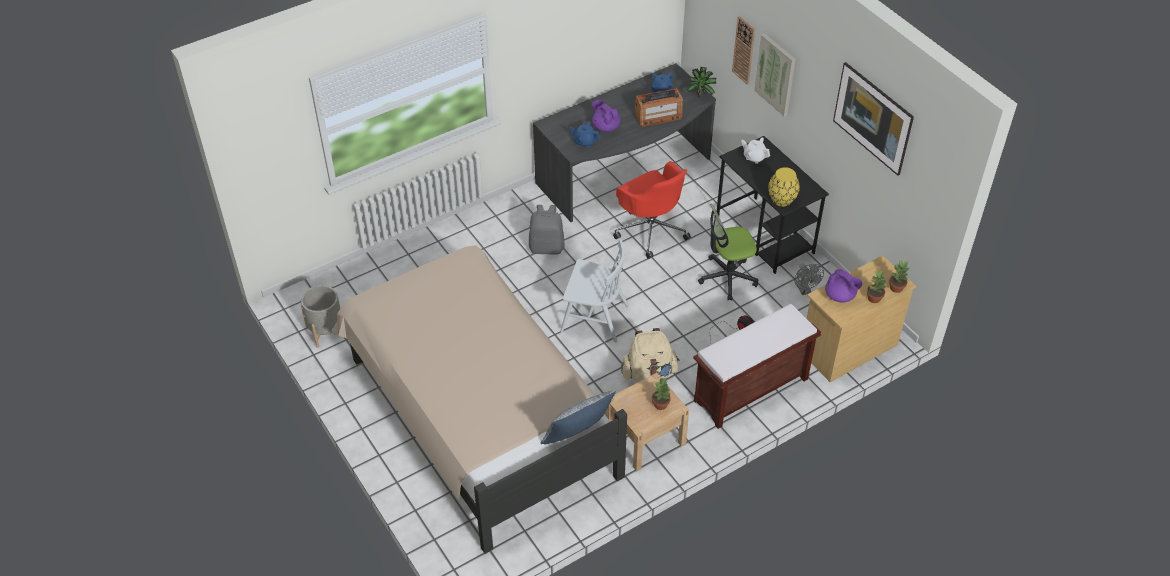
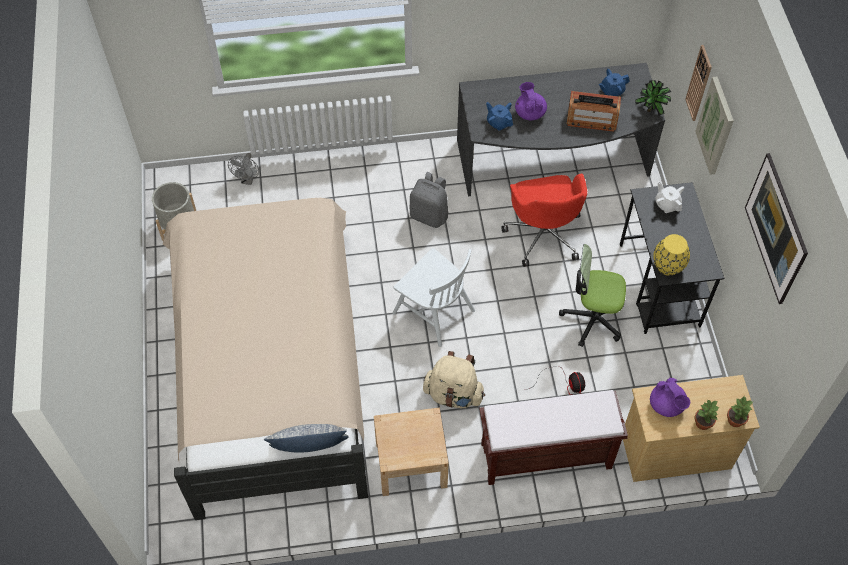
camera: 25 degrees right, 10 degrees up
(661, 404) = (423, 445): potted plant -> none
(804, 290) = (666, 365): grey fan -> grey fan (248, 180)

